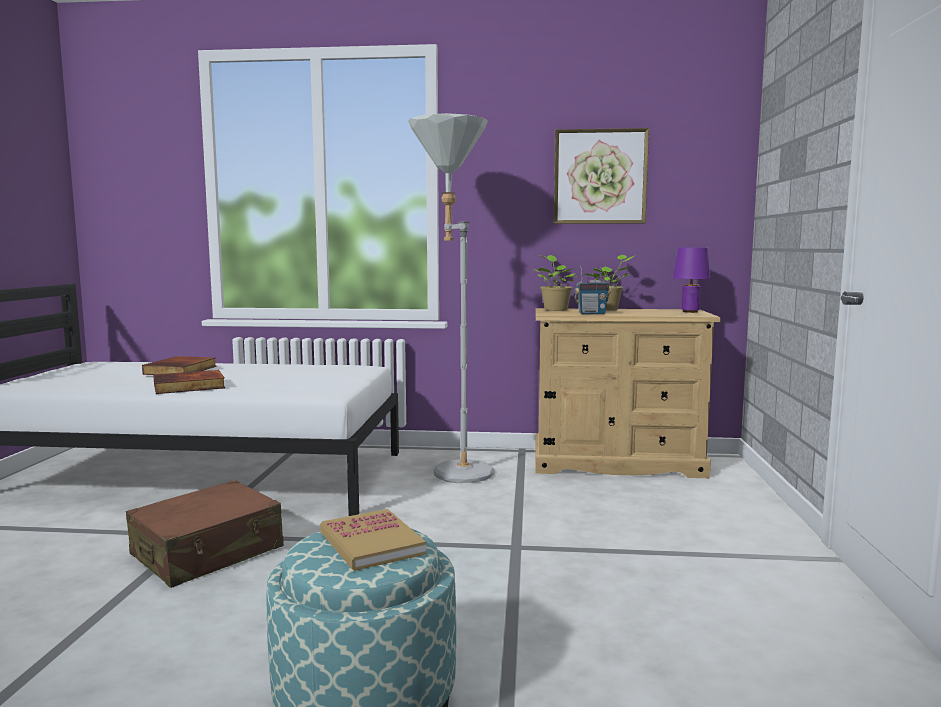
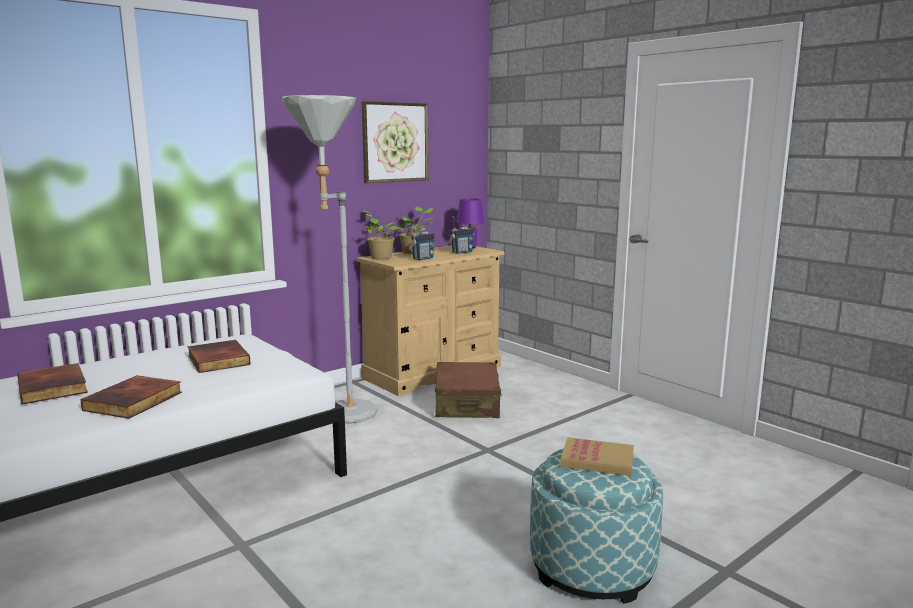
camera: 45 degrees left, 5 degrees up
(208, 552) = (291, 549): brown suitcase -> brown suitcase (467, 403)
(307, 376) = (217, 360): none -> book
(660, 313) = (462, 252): none -> radio

